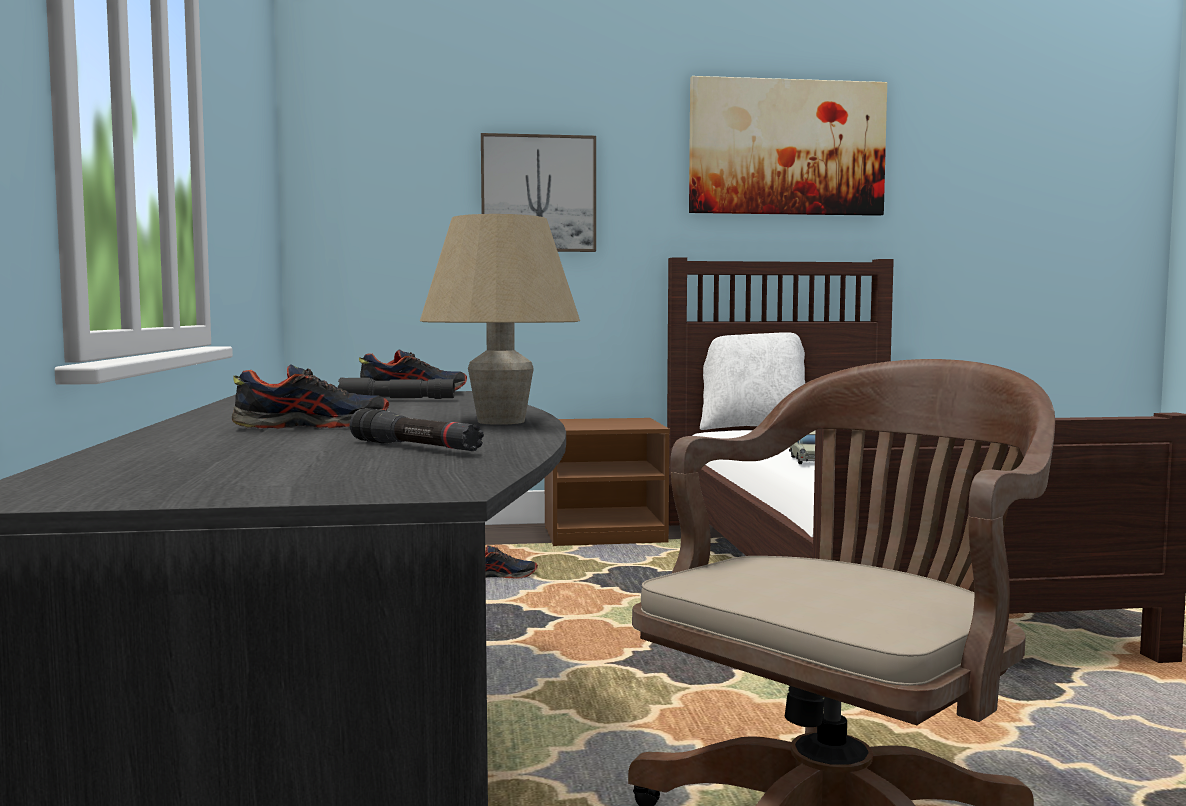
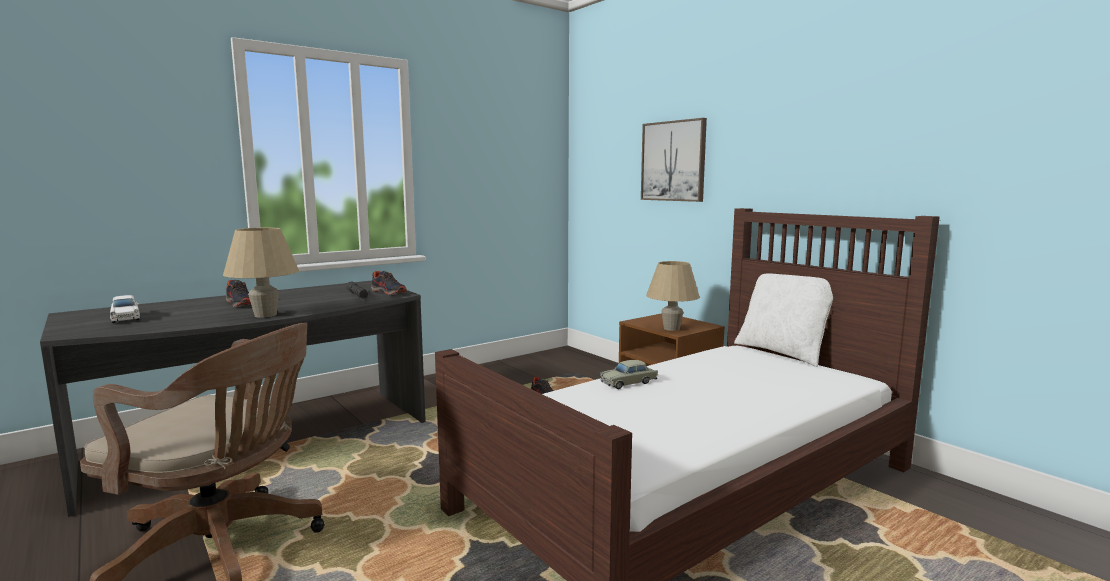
camera: 60 degrees right, 5 degrees up
(287, 465) = (126, 318): none -> white toy car
(415, 447) = (172, 320): black flashlight -> none
(629, 425) = (671, 328): none -> beige table lamp
(787, 147) = (850, 109): picture -> none

